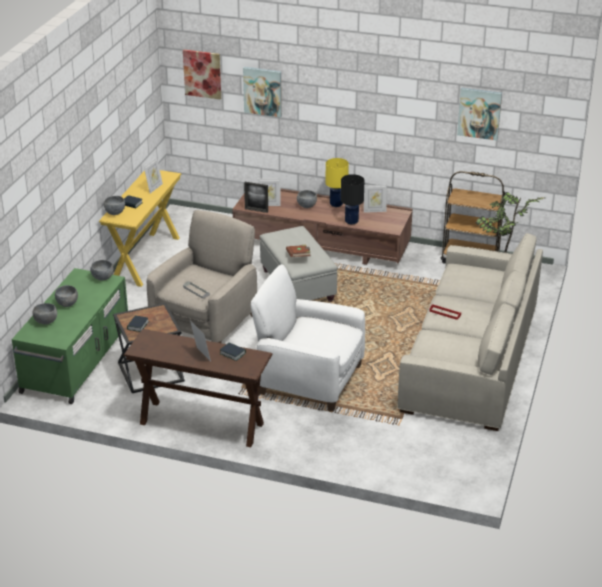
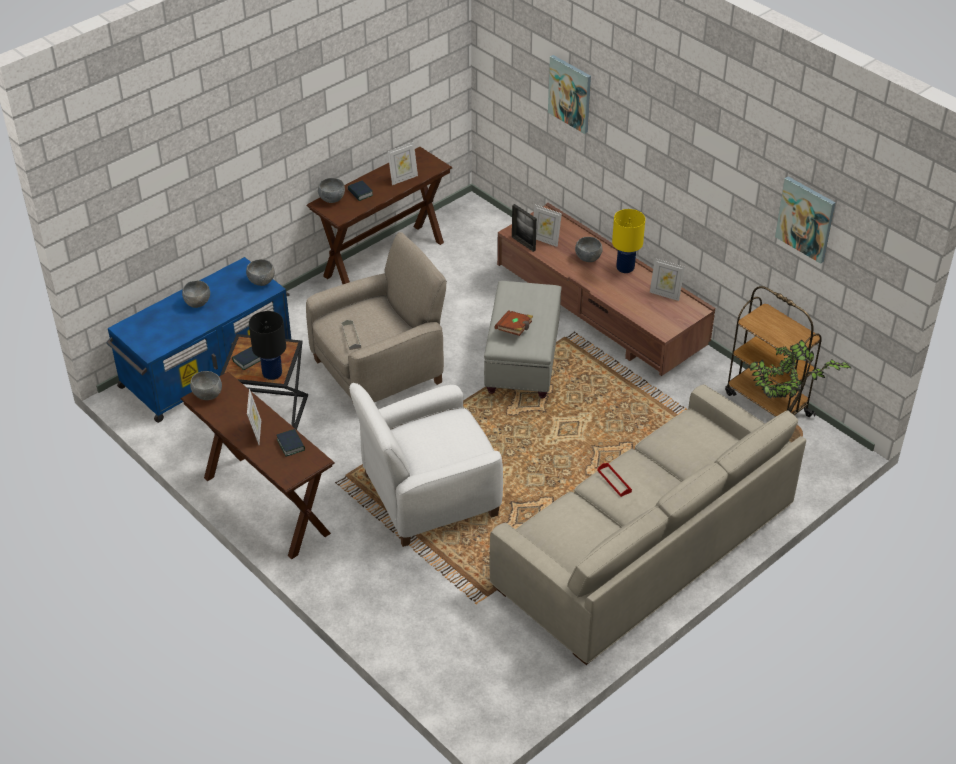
camera: 30 degrees right, 10 degrees up
(46, 322) = (158, 319): grey bowl -> grey bowl (207, 395)
(77, 359) = (208, 366): green cabinet -> blue cabinet
(146, 258) = (384, 259): yellow console table -> brown console table
(202, 74) = (510, 47): picture -> none
(309, 379) = (428, 495): white armchair -> white armchair turned 75 degrees counterclockwise
(351, 222) = (621, 302): black table lamp -> black table lamp (272, 375)

